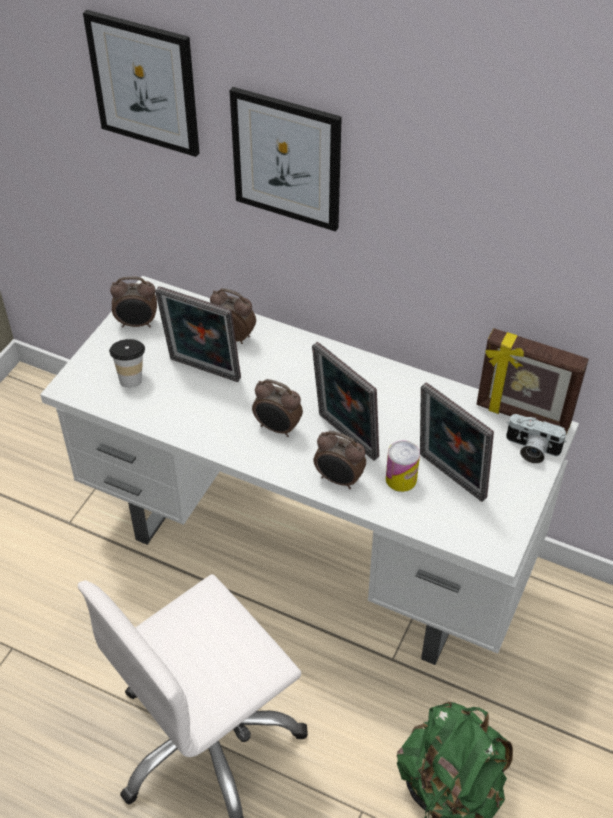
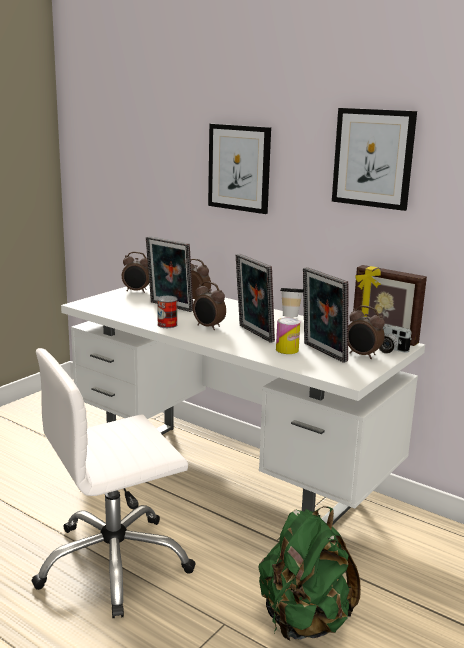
camera: 10 degrees right, 30 degrees down
(131, 377) = (122, 305): cup -> cup (290, 316)
(144, 83) = (164, 135): picture -> picture (373, 158)
(217, 433) = (167, 325): none -> can
(338, 480) = (242, 346): alarm clock -> alarm clock (362, 355)

